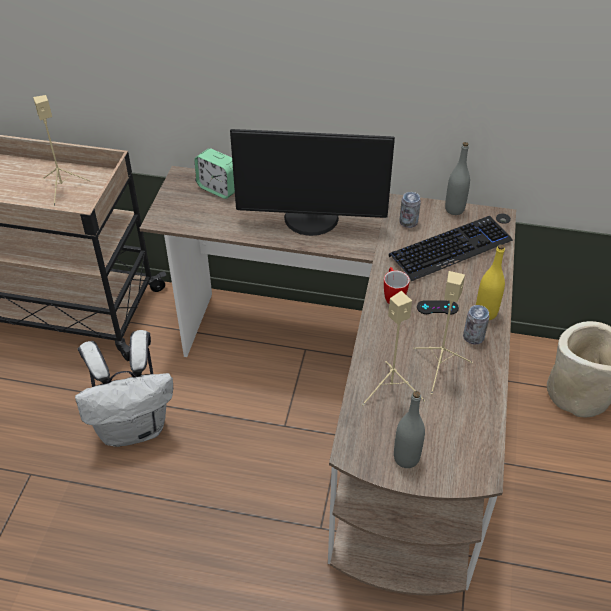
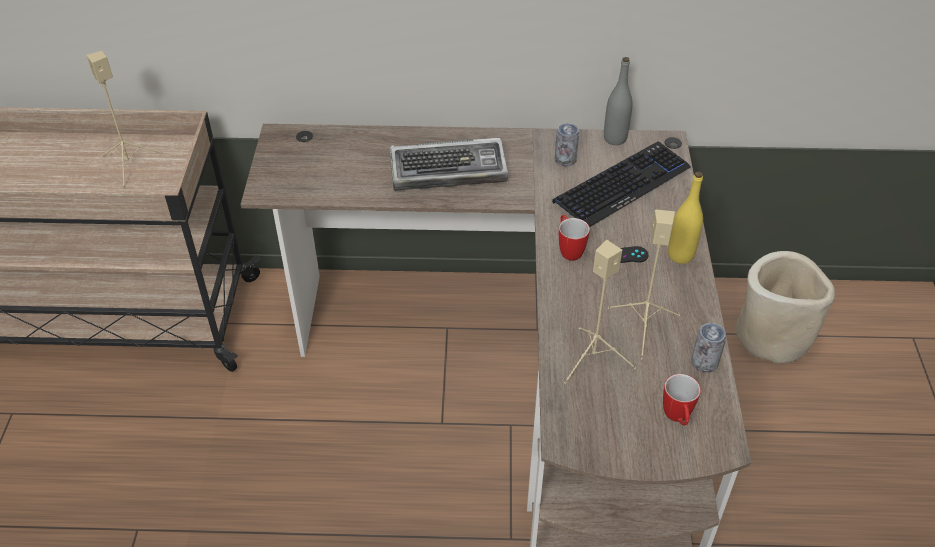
camera: 10 degrees left, 0 degrees up
(134, 427) = (257, 451): white backpack -> none
(218, 188) = (328, 145): alarm clock -> none
(311, 220) = (449, 170): monitor -> keyboard
(406, 458) = (631, 439): grey bottle -> none
(449, 447) = (677, 418): none -> mug
(473, 337) = (673, 285): can -> can (704, 363)

